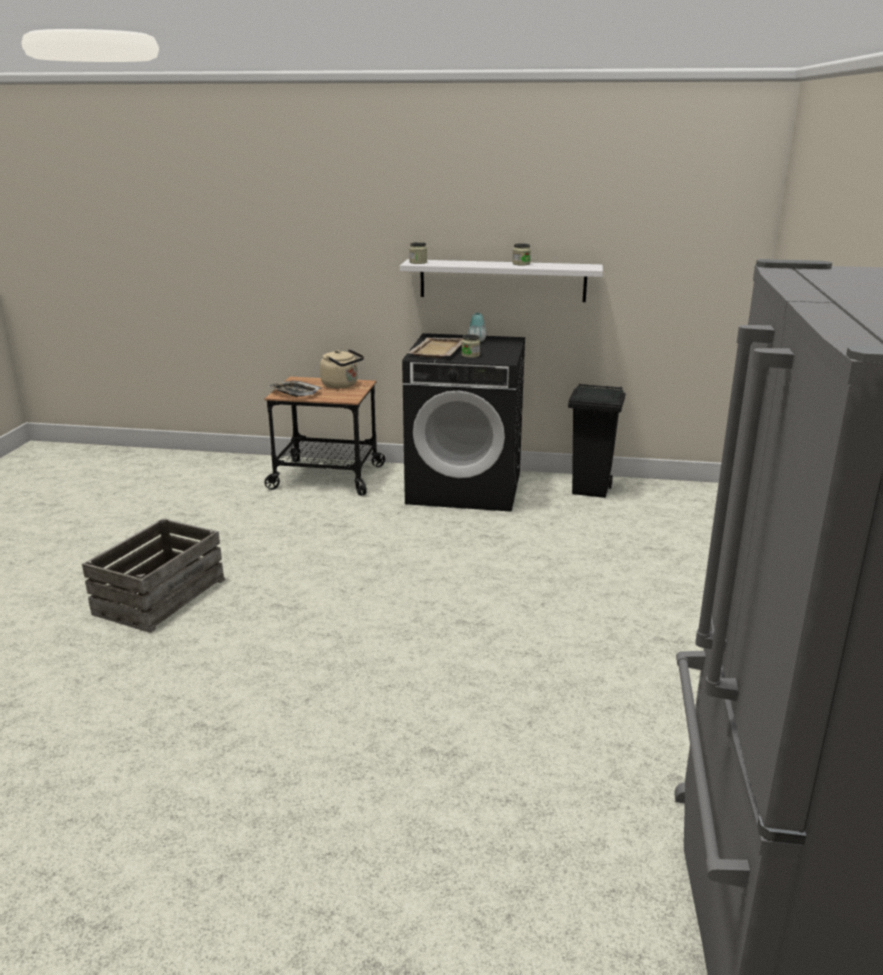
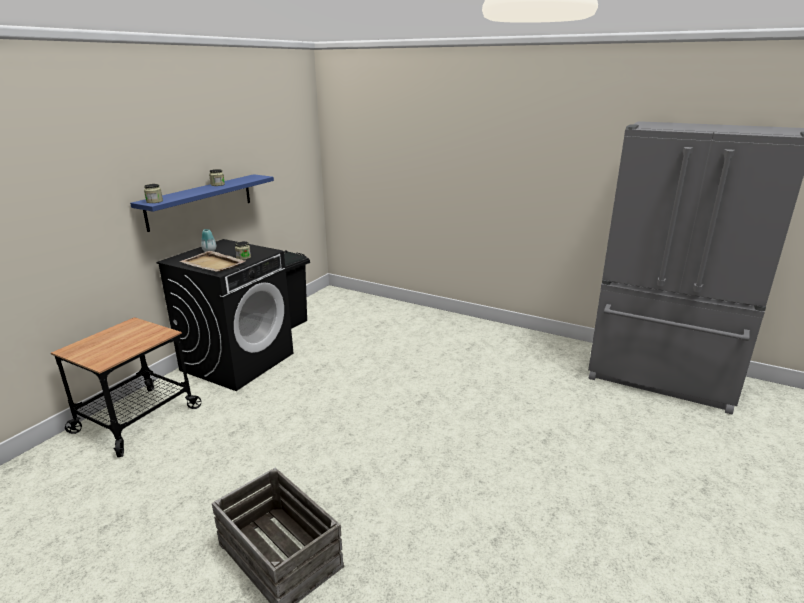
camera: 70 degrees left, 0 degrees up
(295, 392) = (108, 355): tray -> none
(342, 385) = (124, 332): beige kettle -> none
(502, 280) = (201, 201): white shelf -> blue shelf

